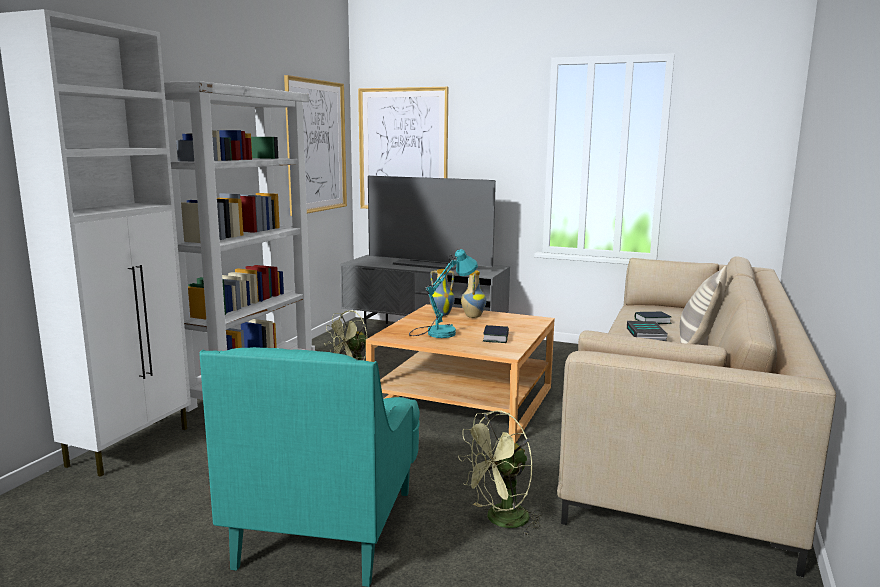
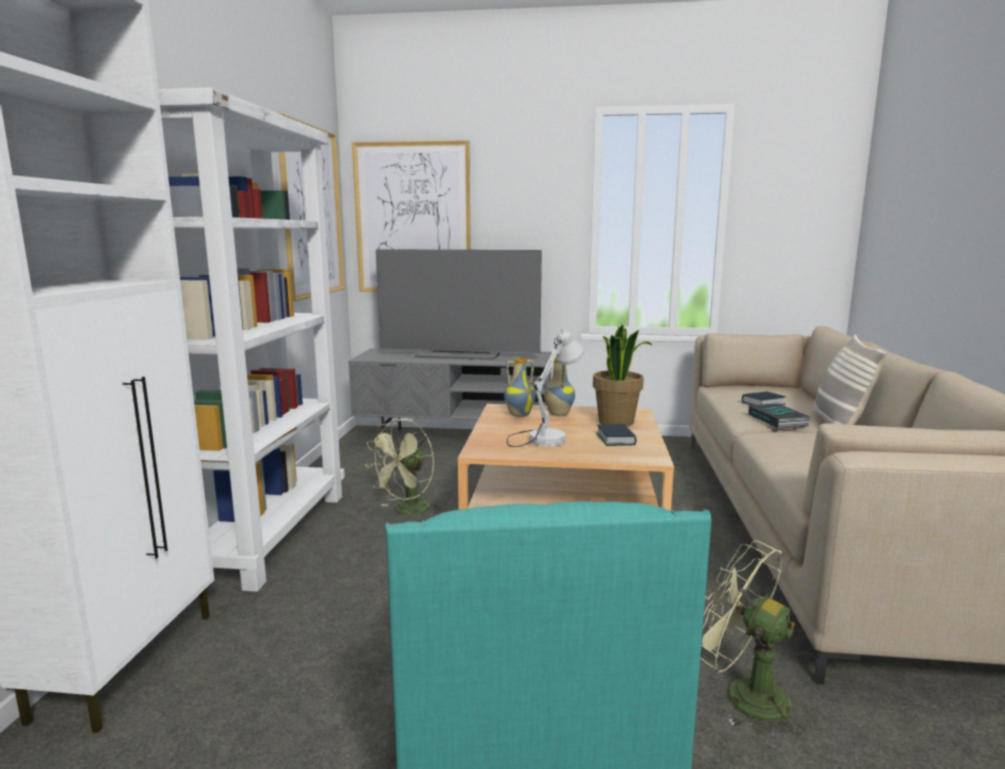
camera: 15 degrees left, 0 degrees up
(440, 332) = (542, 438): turquoise table lamp -> white table lamp
(501, 521) = (743, 694): green fan -> green fan turned 90 degrees clockwise
(512, 326) = (617, 422): none -> potted plant

